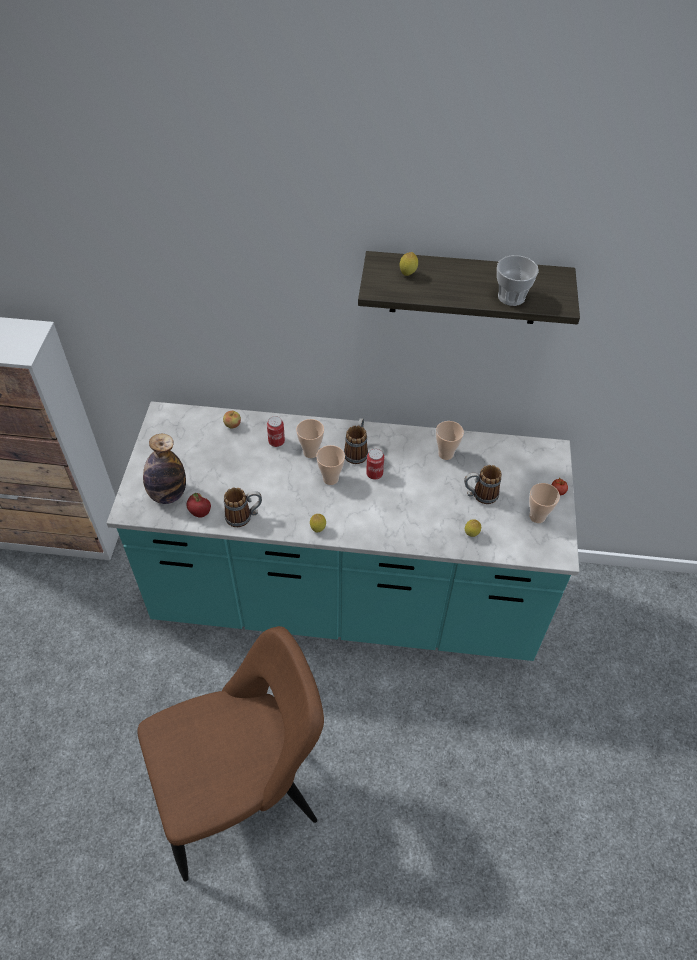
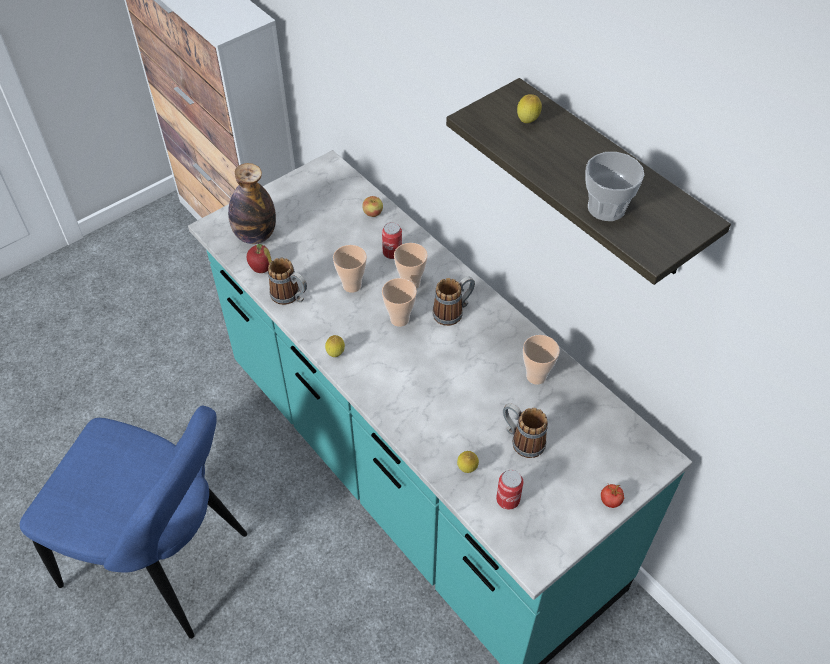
camera: 45 degrees right, 0 degrees up
(243, 795) = (163, 563): brown chair -> blue chair
(374, 474) = (444, 344): can -> can (508, 500)
(537, 516) = (556, 507): cup -> cup (352, 285)

